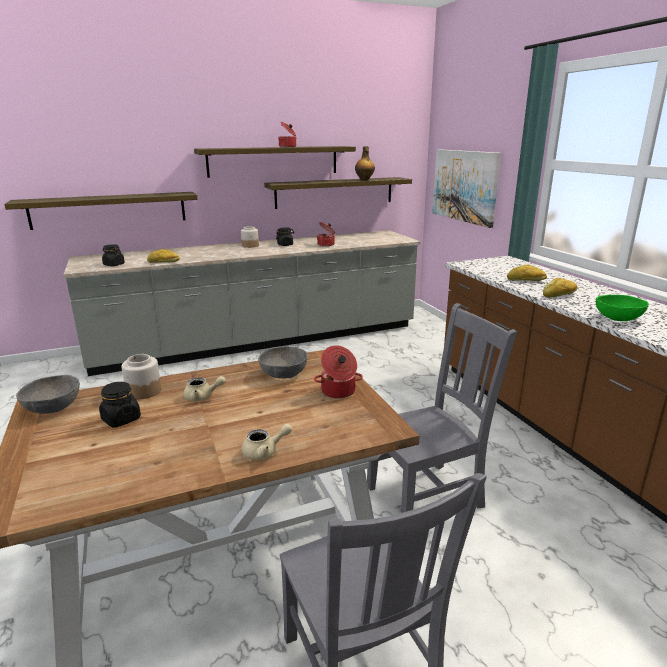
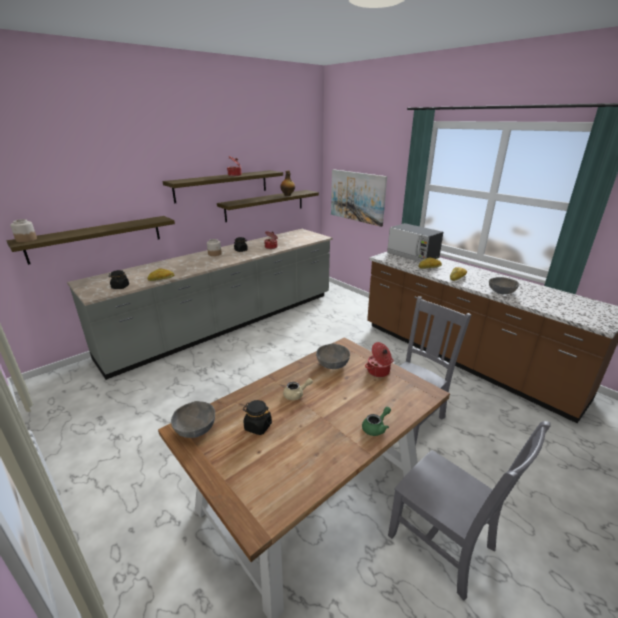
camera: 20 degrees left, 5 degrees up
(143, 391) = (250, 399): jar -> jar (26, 239)
(265, 452) = (376, 428): beige teapot -> green teapot
(514, 266) = (412, 256): none -> microwave
(618, 318) = (501, 292): green bowl -> grey bowl

